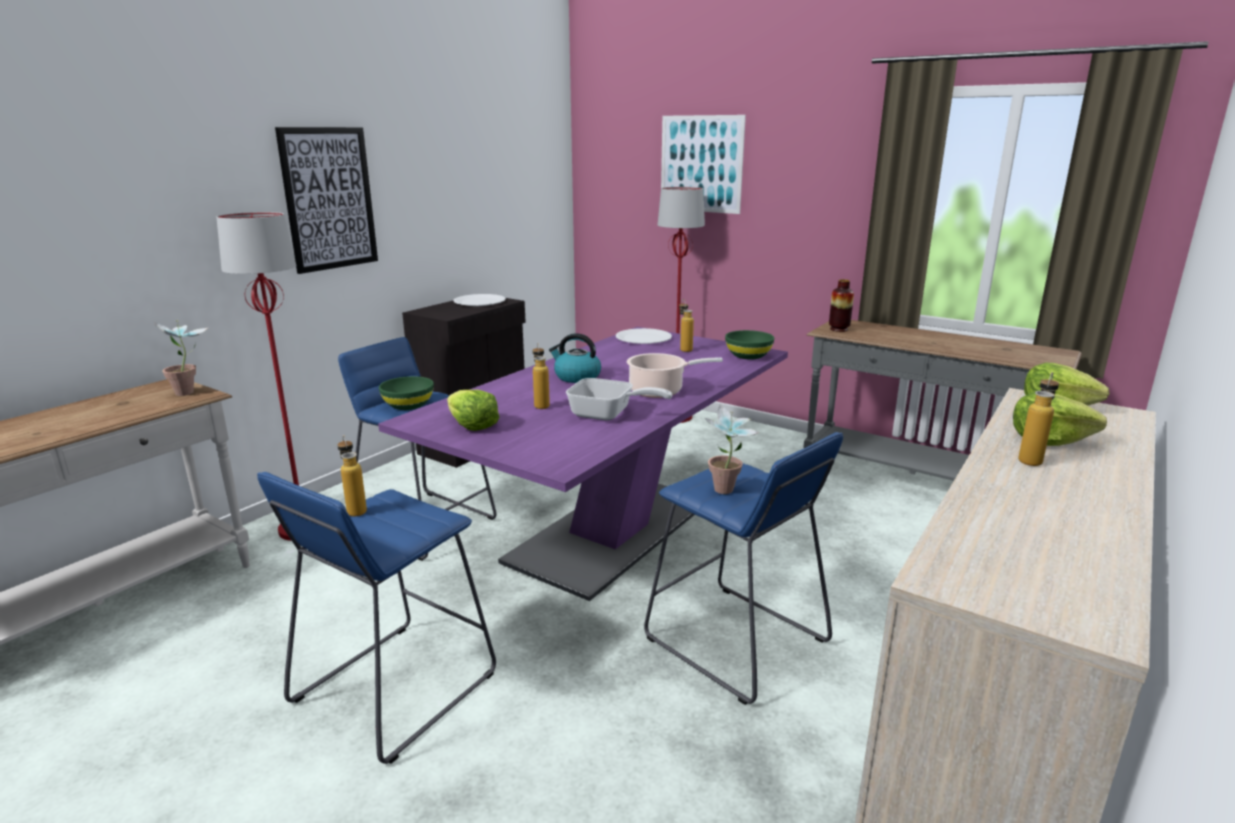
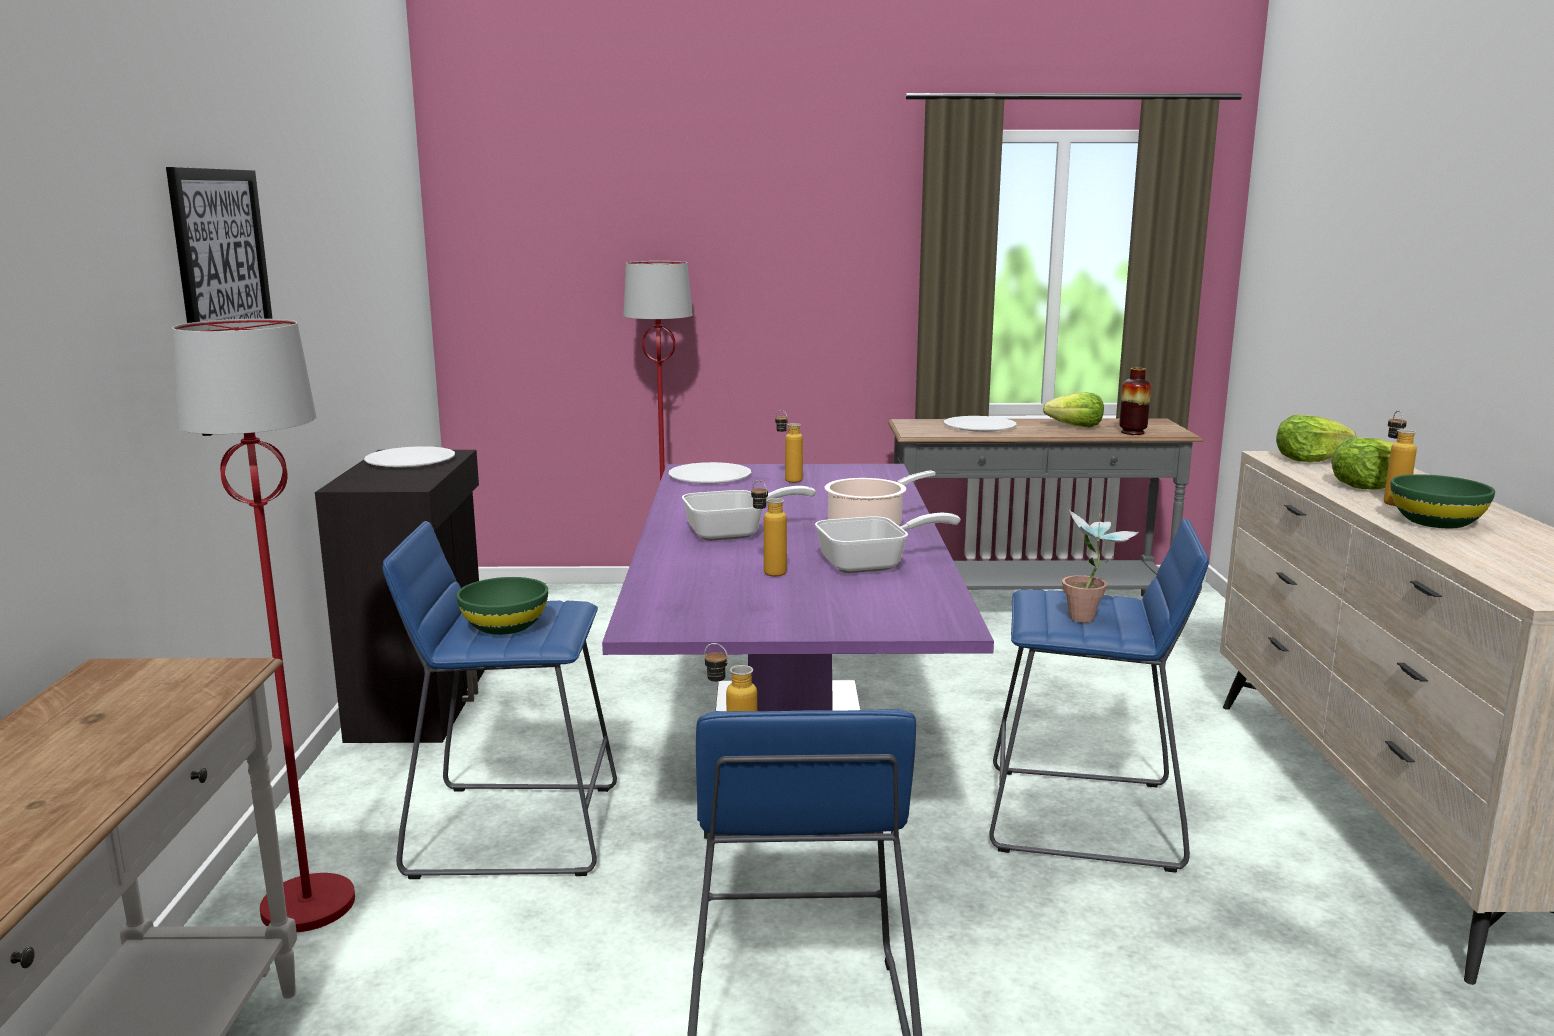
camera: 35 degrees left, 5 degrees down
(191, 393) = (201, 672): potted plant -> none
(472, 426) = (742, 613): lettuce -> lettuce (1075, 426)
(576, 377) = (735, 533): kettle -> frying pan
(701, 164) = (661, 228): picture -> none
(748, 356) = (875, 475): green bowl -> green bowl (1436, 522)
(839, 329) = (925, 430): vase -> vase (1132, 432)
(888, 333) = (979, 426): none -> white plate

